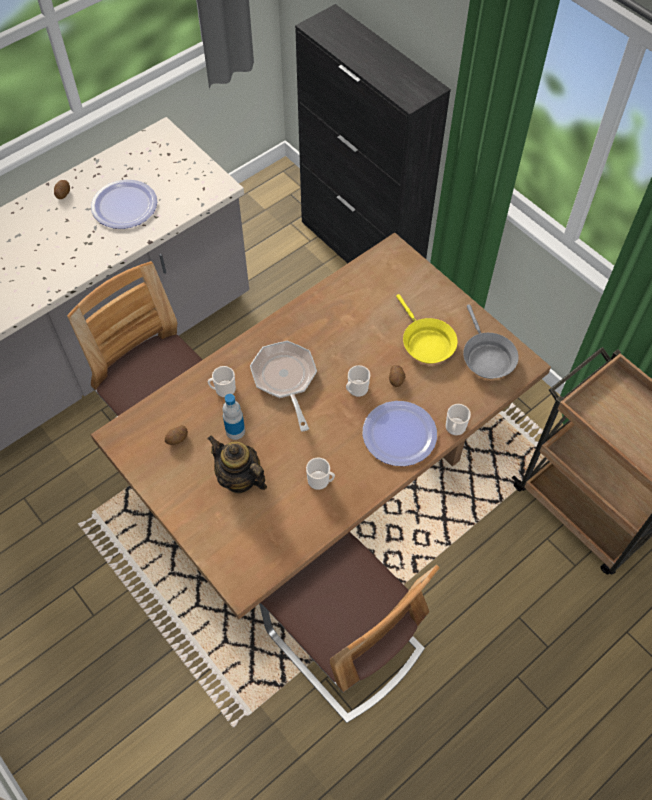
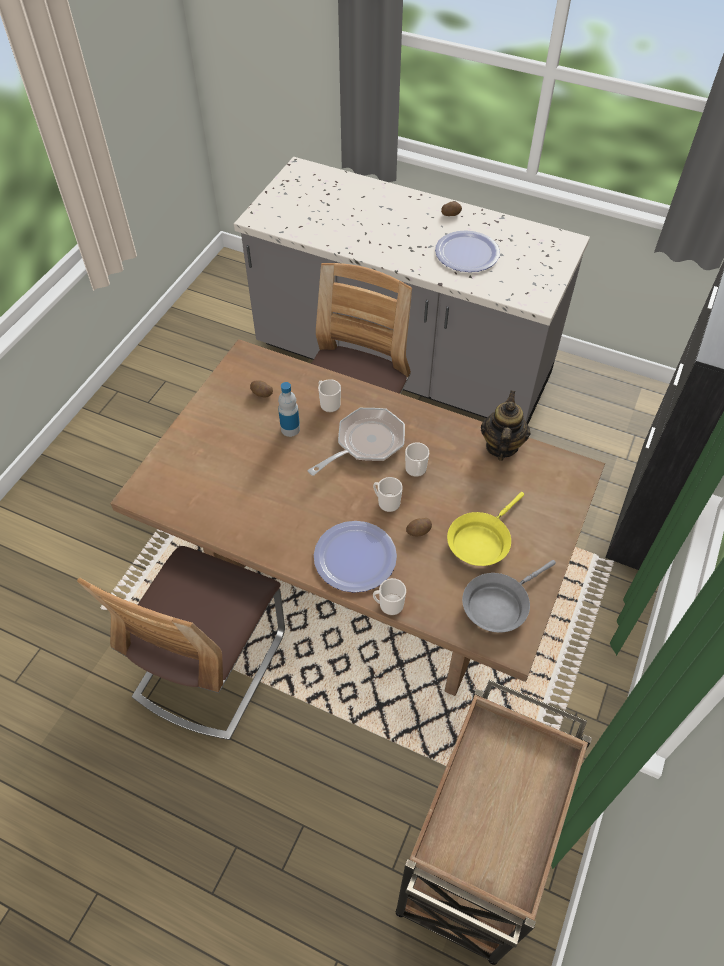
camera: 65 degrees right, 5 degrees down
(239, 478) = (243, 451): teapot -> teapot (501, 446)
(320, 481) = (269, 512): mug -> mug (416, 470)

